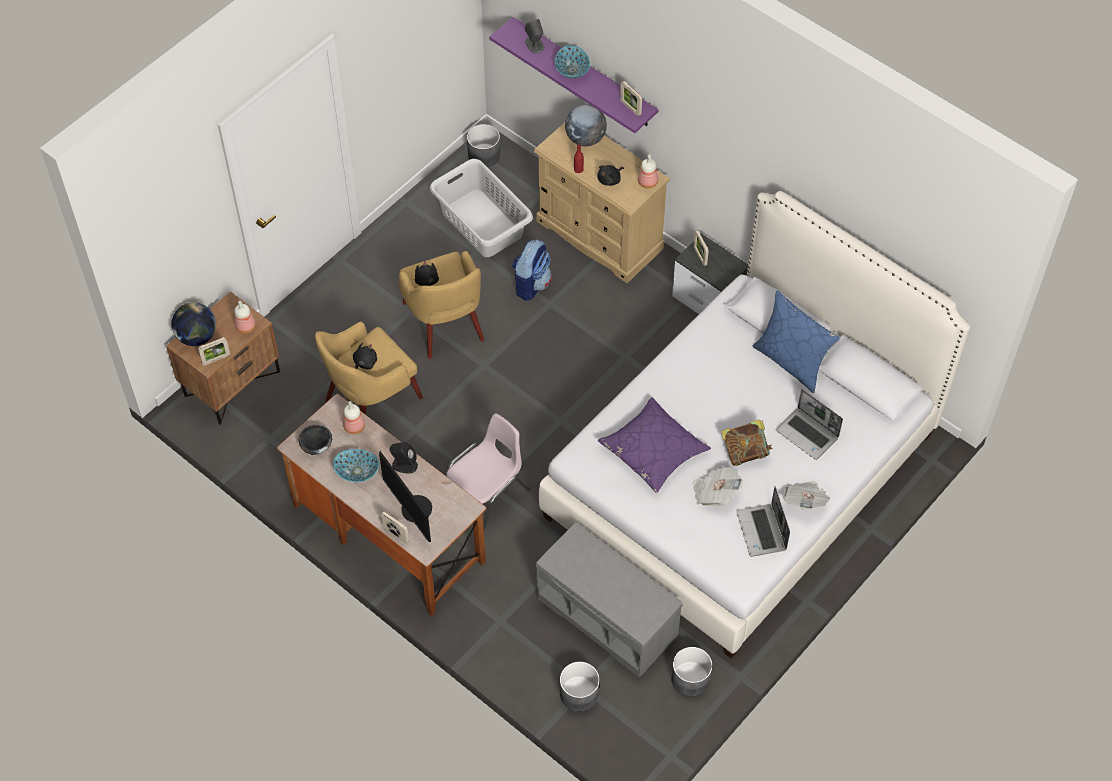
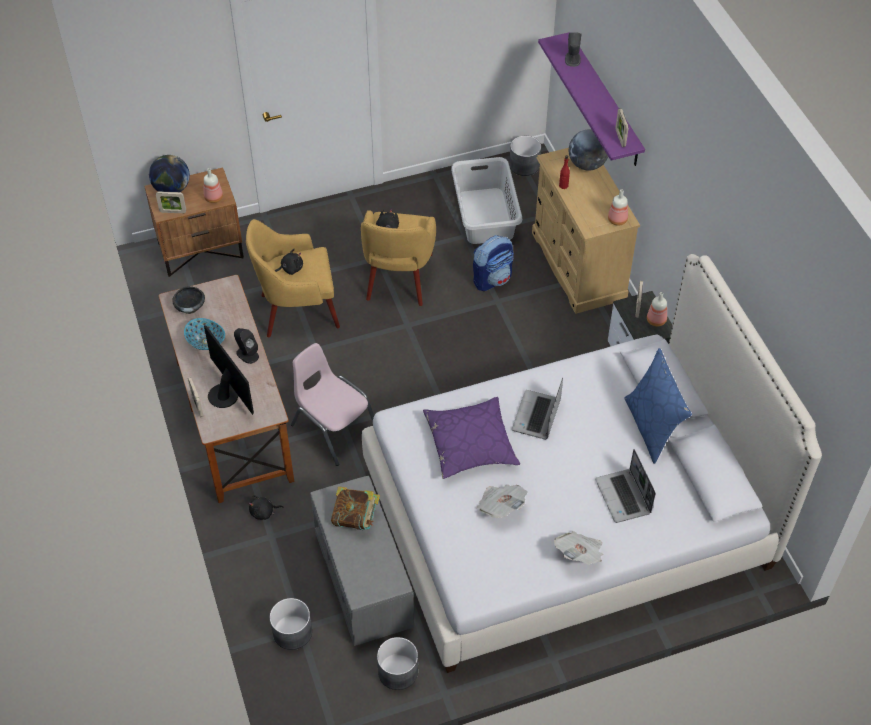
camera: 30 degrees right, 5 degrees down
(354, 426) = (231, 305): bottle -> bottle (656, 320)
(413, 511) = (226, 394): monitor -> monitor turned 150 degrees clockwise
(486, 495) = (334, 428): pink chair -> pink chair turned 120 degrees counterclockwise
(571, 70) = (590, 90): bowl -> none
(610, 180) = (585, 204): black plush toy -> black plush toy (264, 512)
(745, 451) = (554, 484): book -> book (356, 518)
(762, 531) = (520, 561): laptop -> laptop (537, 416)

